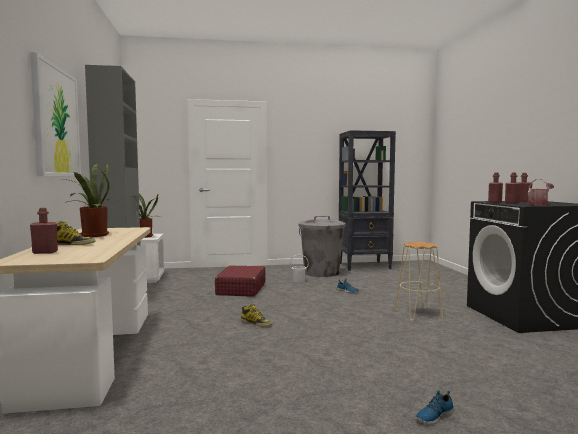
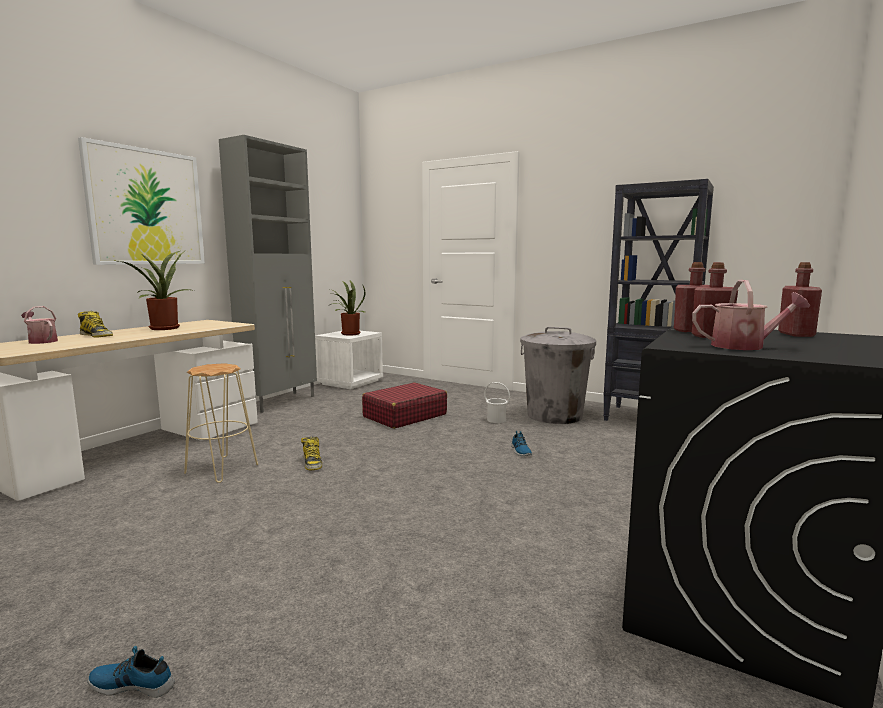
camera: 40 degrees right, 5 degrees up
(45, 252) = (41, 341): red bottle -> watering can
(418, 314) = (530, 521): beige stool -> beige stool (221, 469)

